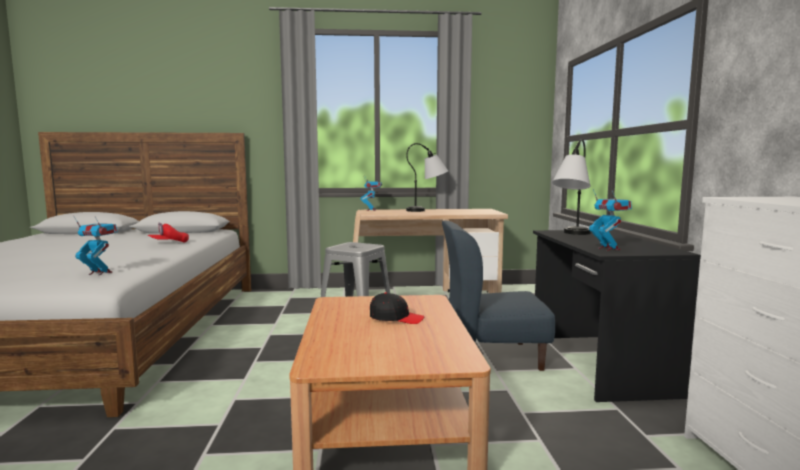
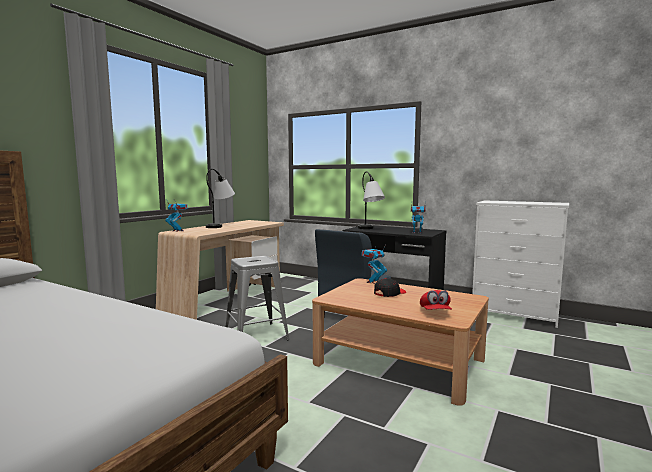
camera: 55 degrees left, 0 degrees up
(100, 273) = (174, 333): toy robot -> toy robot (373, 282)
(169, 243) = (52, 299): red cap -> red cap (435, 312)

